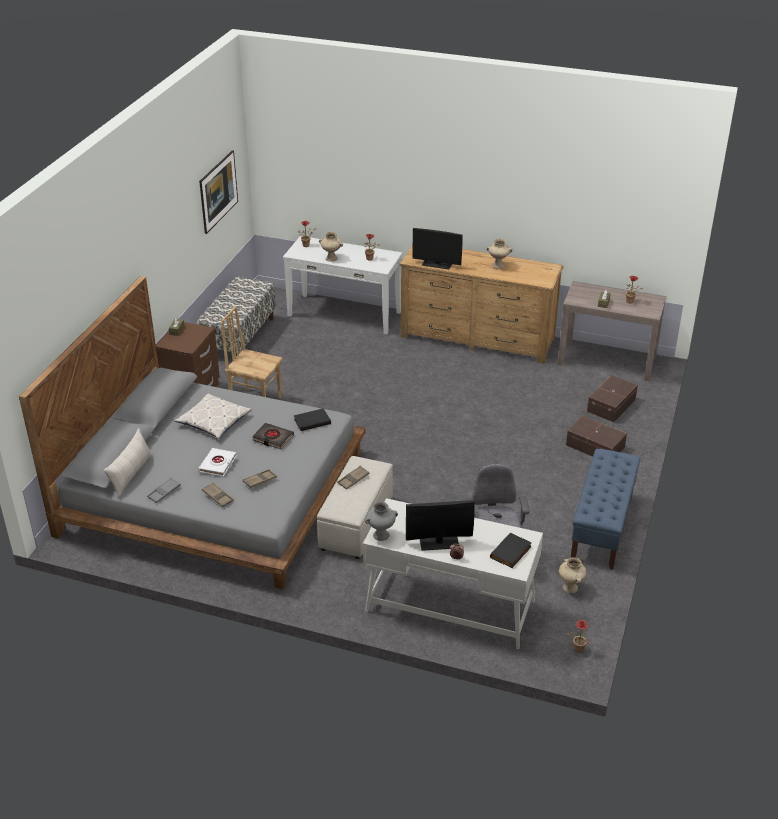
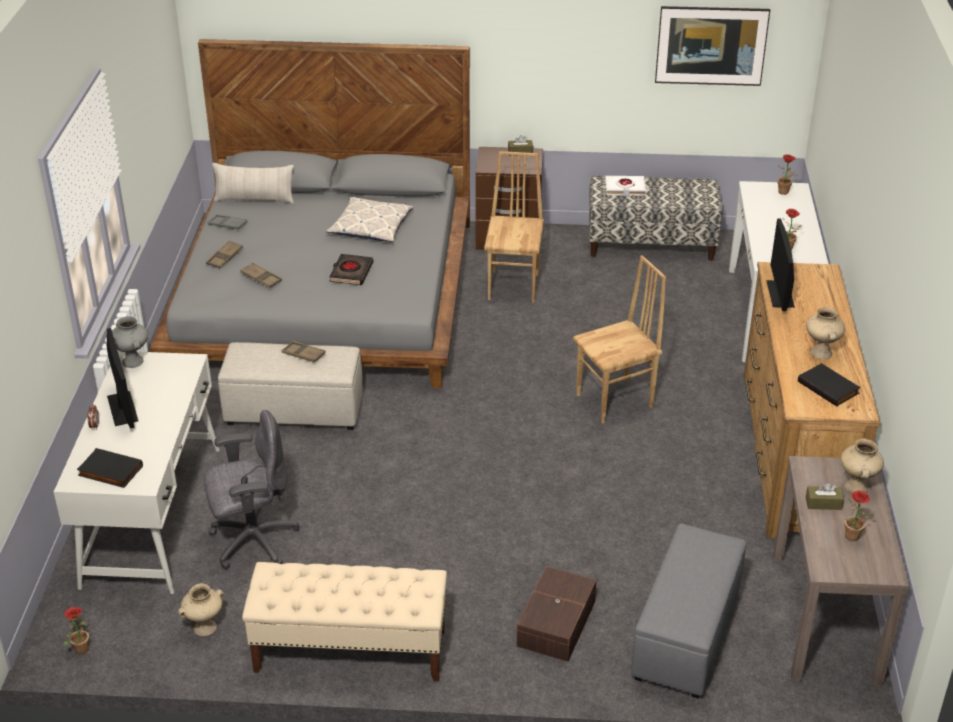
camera: 75 degrees right, 0 degrees up
(218, 464) = (285, 245): white book -> white book (625, 188)
(312, 421) = (397, 293): black book -> black book (829, 387)
(331, 258) = (762, 218): beige vase -> beige vase (857, 487)
(405, 387) = (615, 401): none -> brown chair
(602, 527) = (349, 651): blue bench -> beige bench
(612, 405) = (686, 635): brown storage box -> grey ottoman

